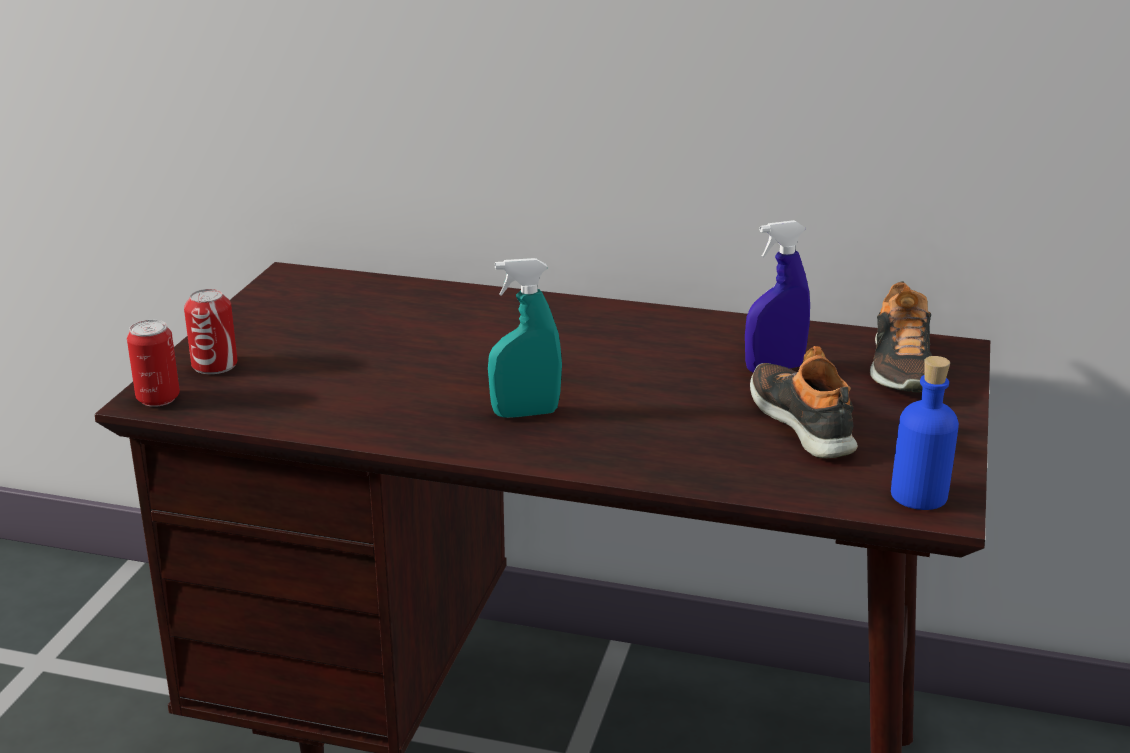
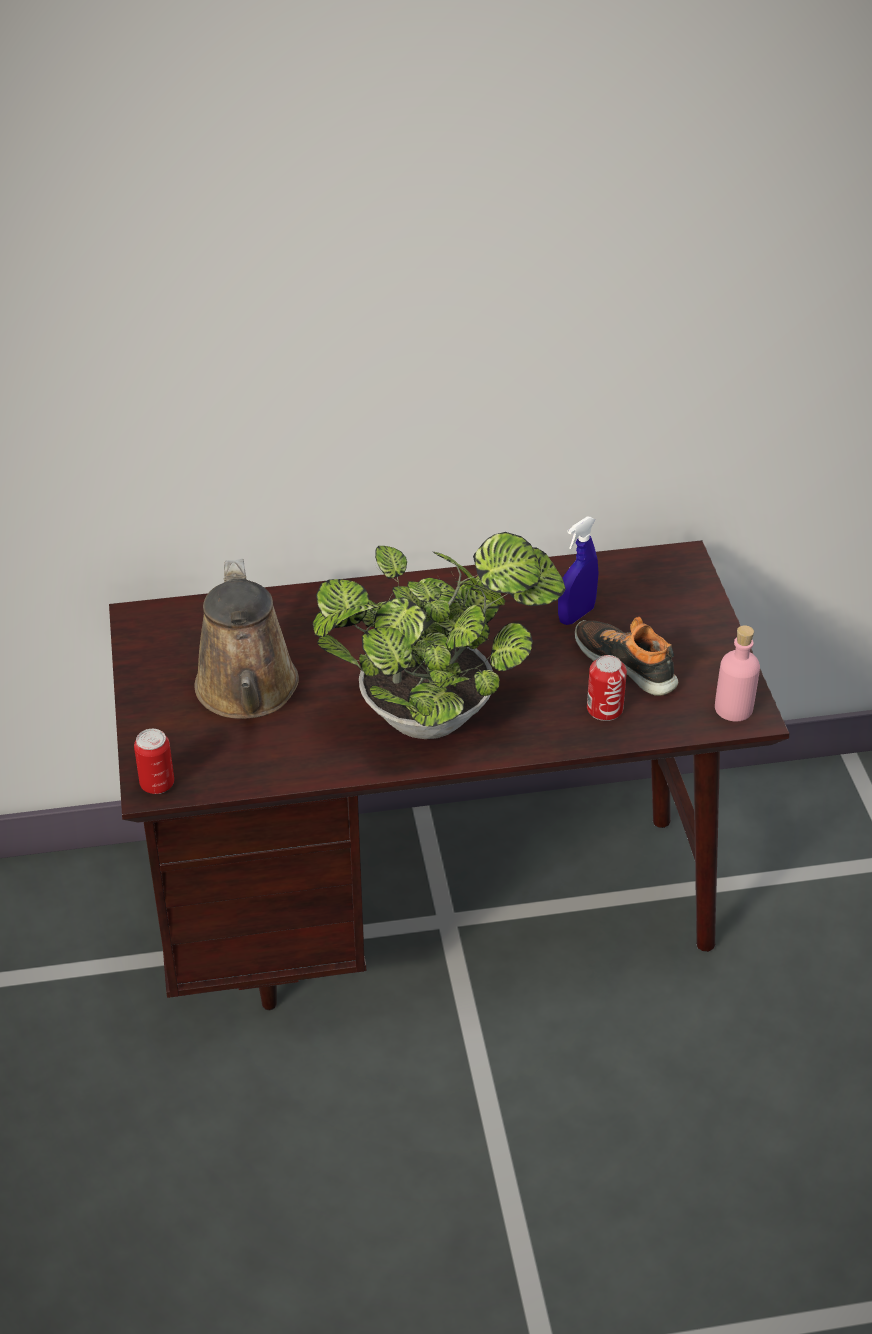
camera: 25 degrees left, 15 degrees up
(214, 365) = (168, 736): can -> can (604, 709)
(335, 350) = (248, 692): none -> brown watering can
(525, 413) = (436, 714): turquoise spray bottle -> potted plant
(900, 368) = (659, 589): shoe -> none
(919, 495) = (733, 708): blue bottle -> pink bottle

